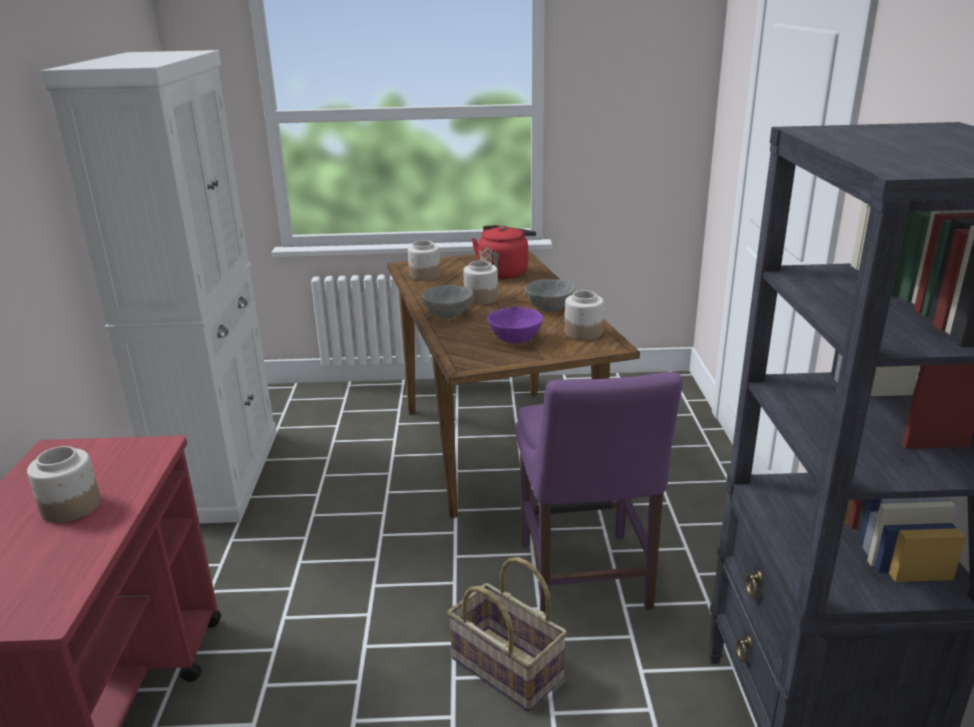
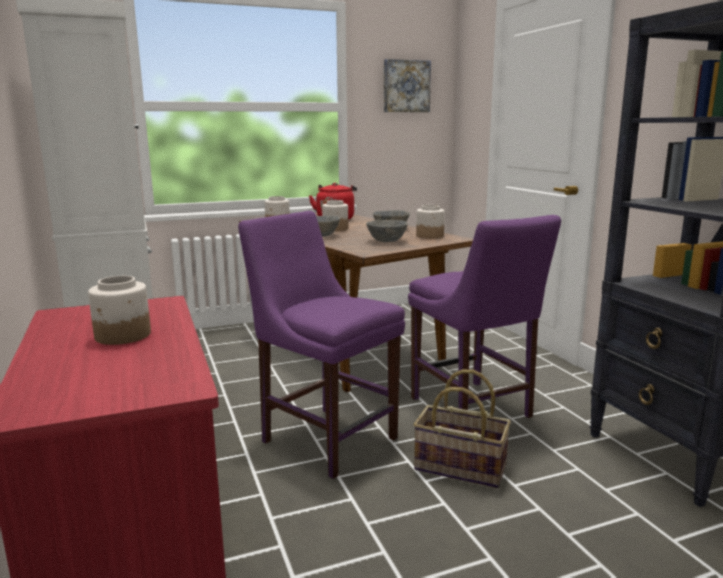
camera: 20 degrees left, 10 degrees down
(385, 584) = (325, 437): none -> purple chair
(515, 339) = (387, 241): purple bowl -> grey bowl
(635, 77) = (406, 86): none -> picture

